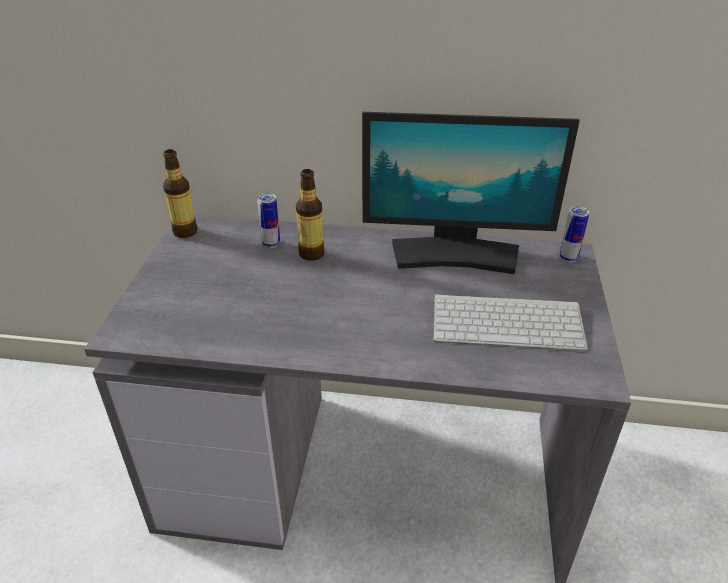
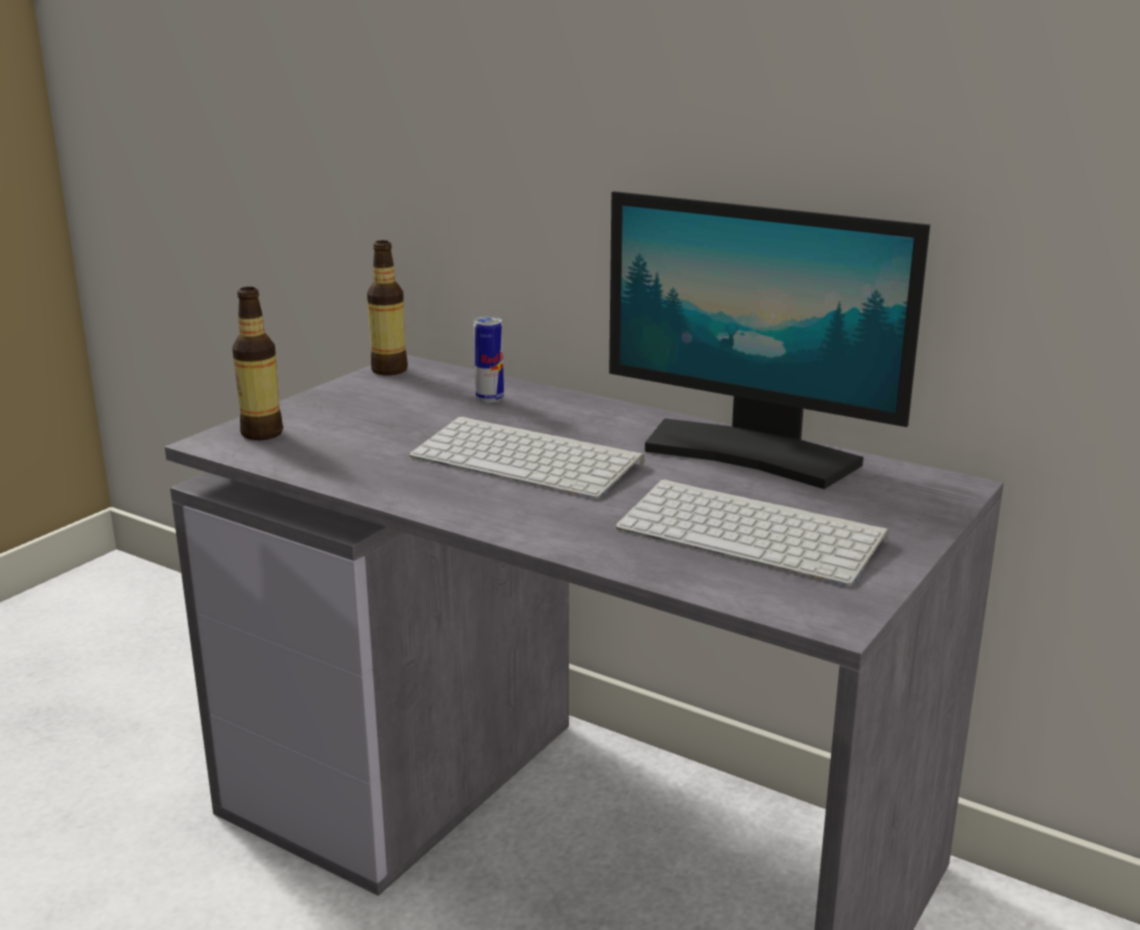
camera: 25 degrees right, 15 degrees down
(311, 254) = (535, 417): bottle -> bottle (262, 433)
(339, 293) = (530, 459): none -> keyboard
(568, 258) = (939, 489): can -> none

